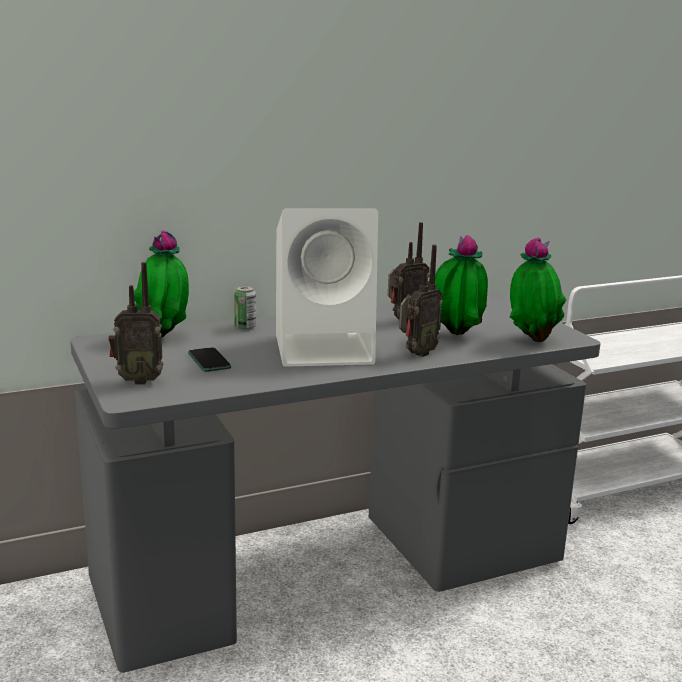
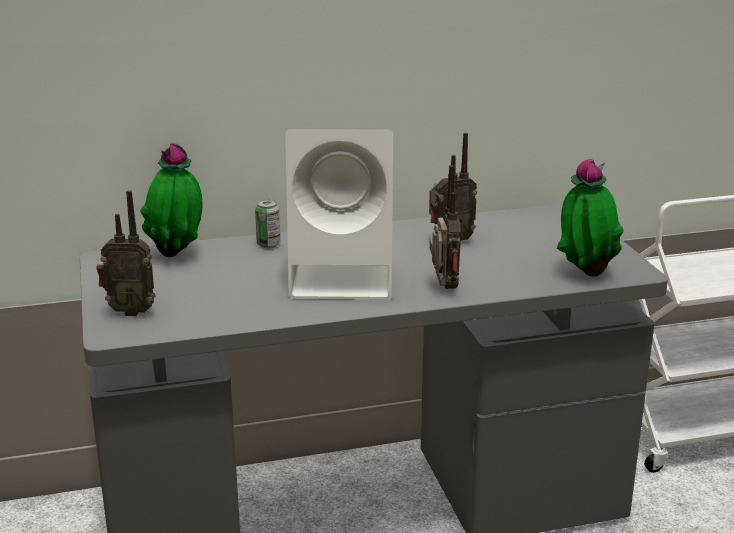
camera: 10 degrees right, 5 degrees up
(209, 361) = (213, 288): phone -> none
(416, 354) = (443, 288): radio -> radio turned 60 degrees counterclockwise
(455, 336) = (499, 265): potted plant -> none

